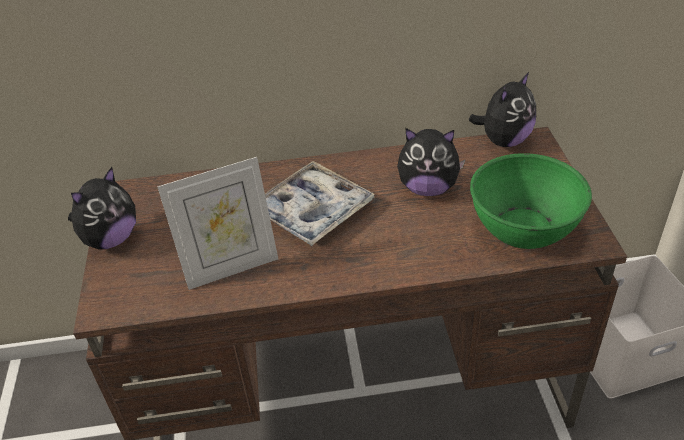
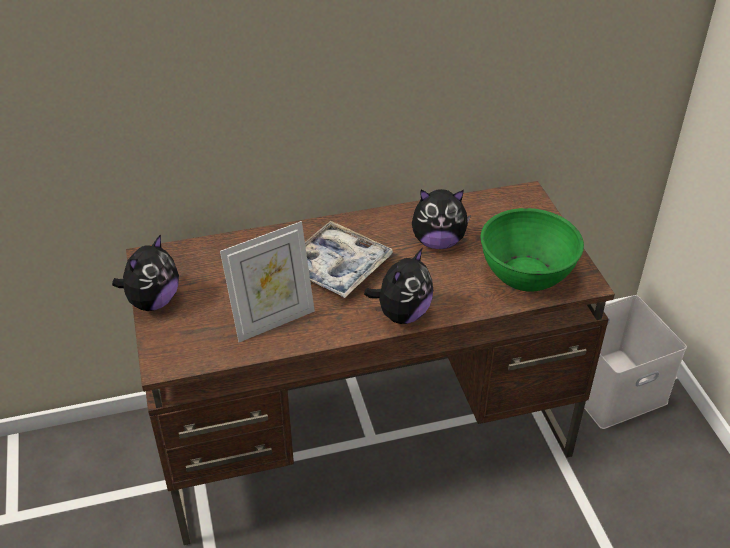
camera: 10 degrees left, 0 degrees up
(504, 140) = (500, 195): plush toy -> plush toy (402, 314)

